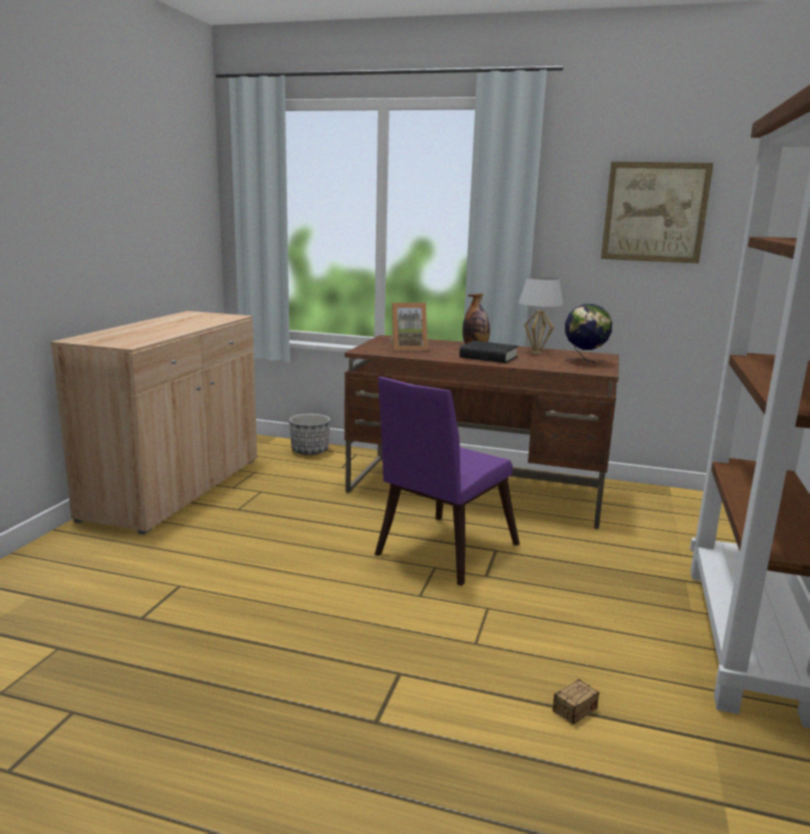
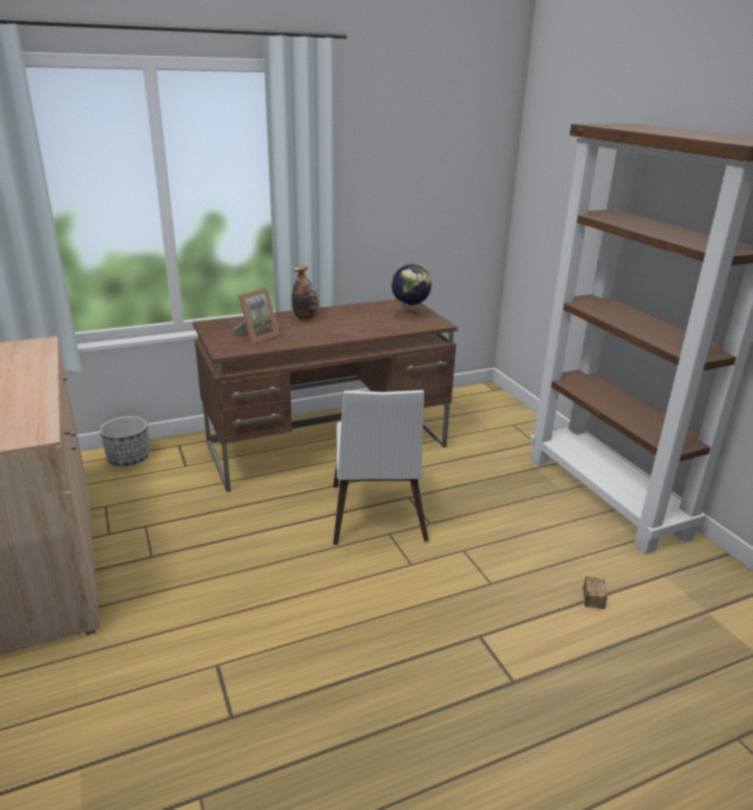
camera: 40 degrees left, 10 degrees up
(440, 552) = (376, 517): purple chair -> white chair
(488, 357) = (338, 329): black book -> none
(536, 353) = (360, 312): white table lamp -> none
(655, 212) = (421, 169): picture -> none

